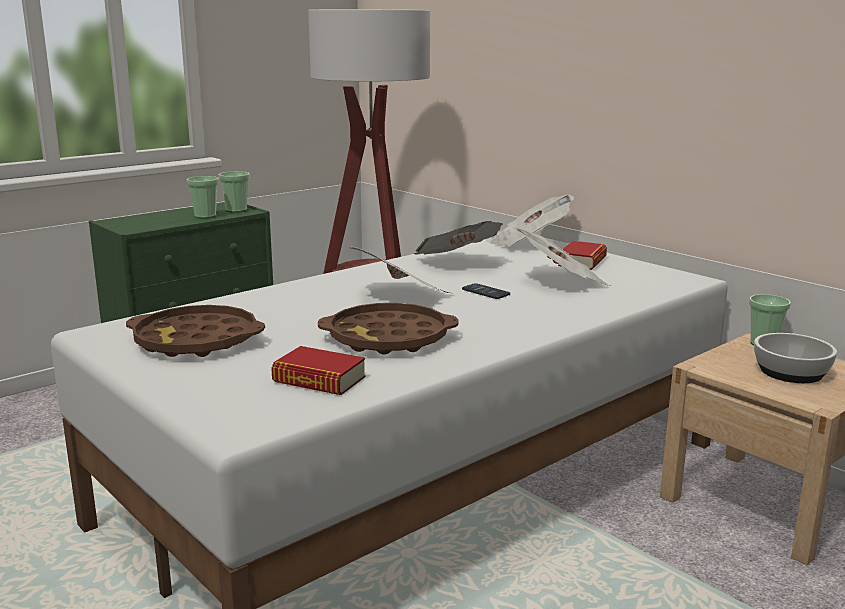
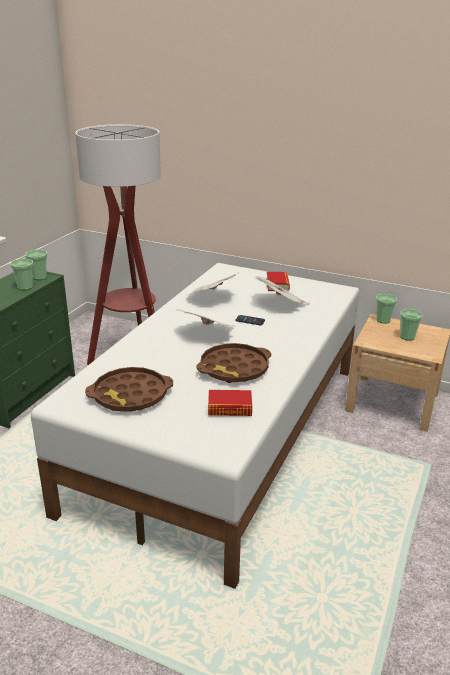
camera: 25 degrees left, 10 degrees up
(528, 243) = (234, 273): newspaper -> none
(792, 372) = (407, 337): bowl -> cup

